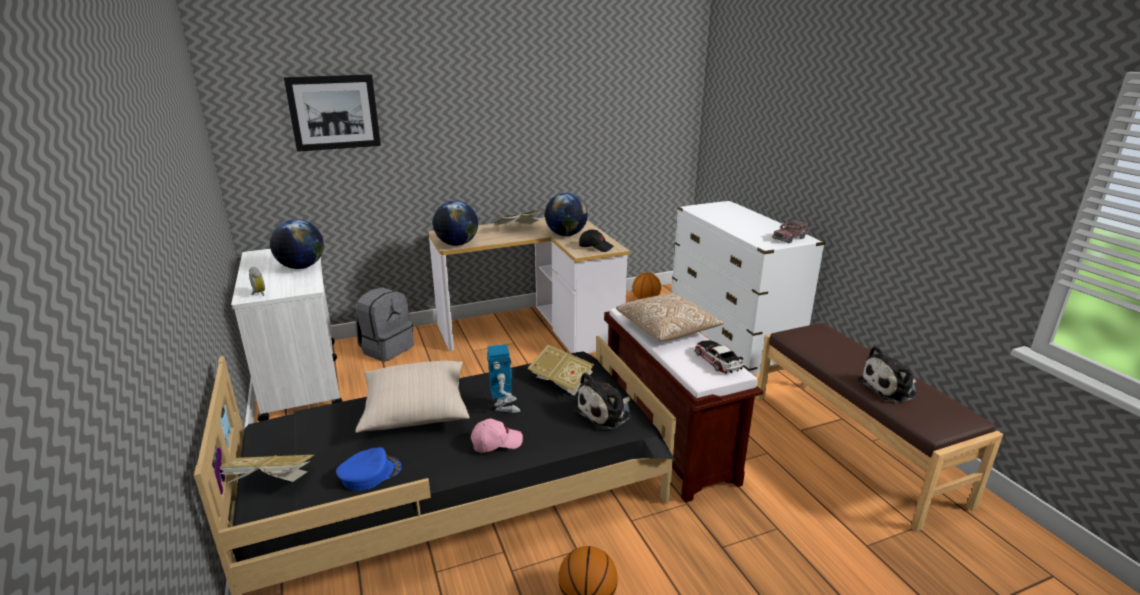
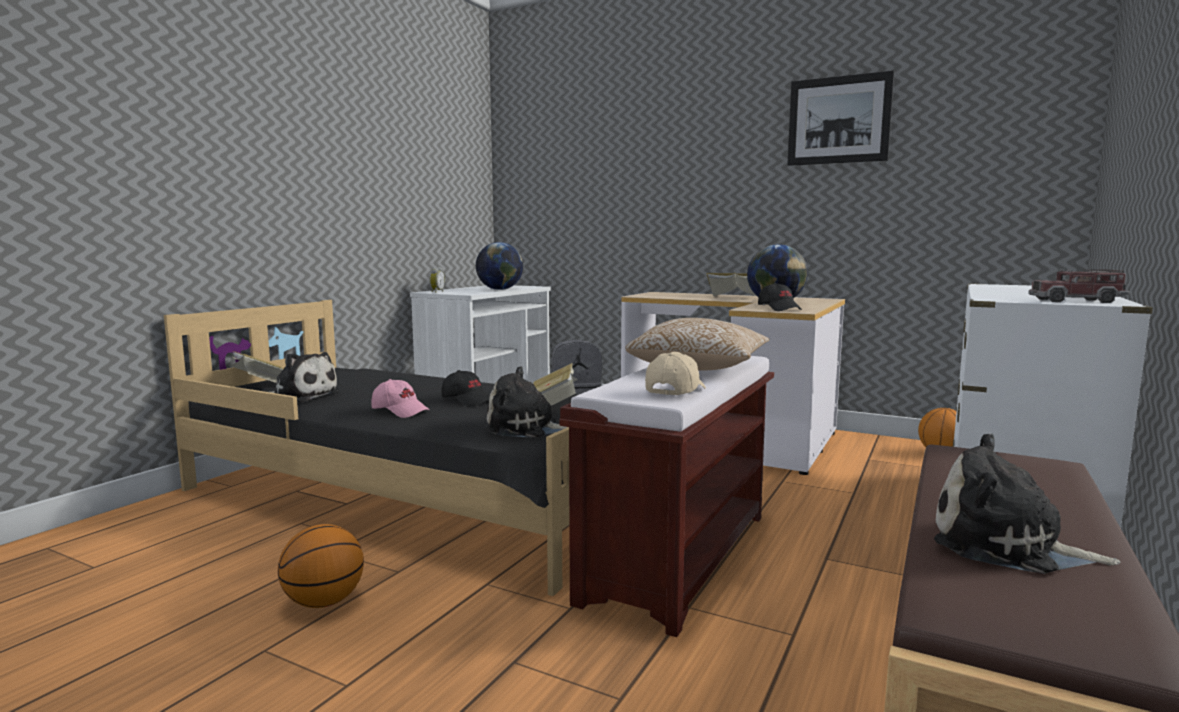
camera: 50 degrees right, 15 degrees down
(334, 112) = (583, 158): picture -> picture (838, 120)
(370, 473) = (301, 396): blue cap -> plush toy
(415, 410) = (412, 384): beige pillow -> none
(457, 244) = (647, 296): globe -> none
(504, 406) = (468, 400): toy robot -> black cap
(717, 360) = (675, 391): toy car -> beige cap

